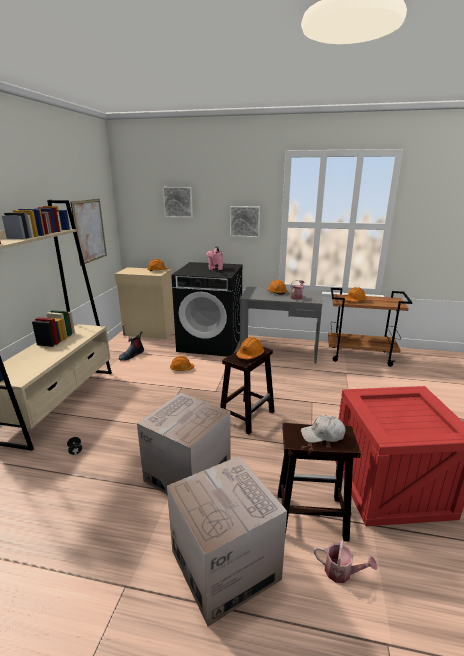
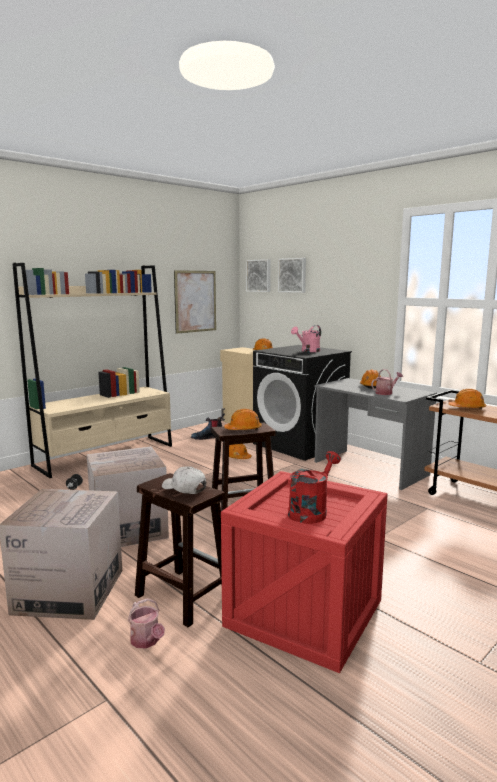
camera: 35 degrees right, 10 degrees down
(245, 221) = (357, 297): picture -> picture (259, 275)
(413, 419) = (311, 511): none -> red watering can

